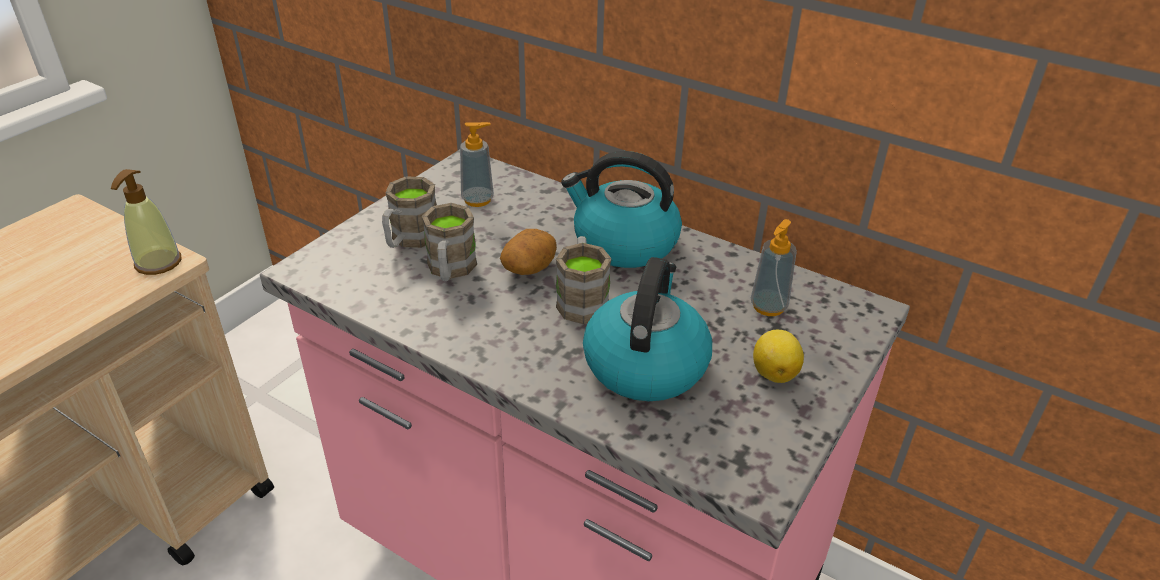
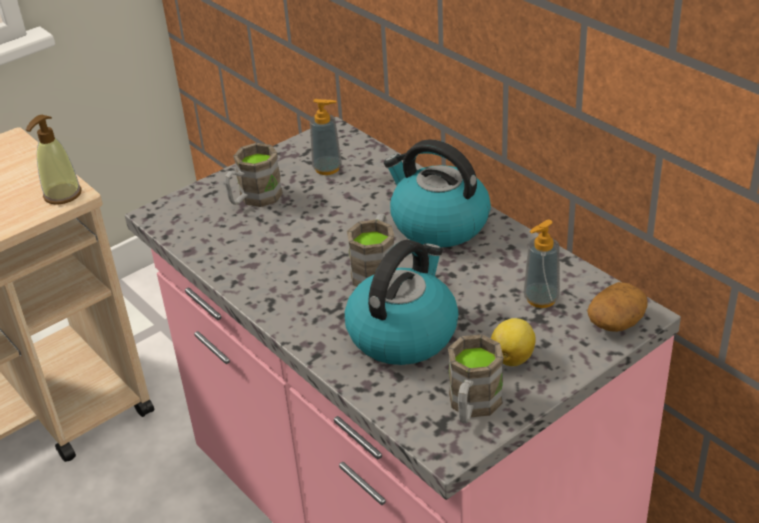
camera: 20 degrees right, 0 degrees up
(450, 270) = (276, 230): brown mug -> brown mug (472, 406)
(529, 267) = (344, 236): potato -> potato (616, 322)

